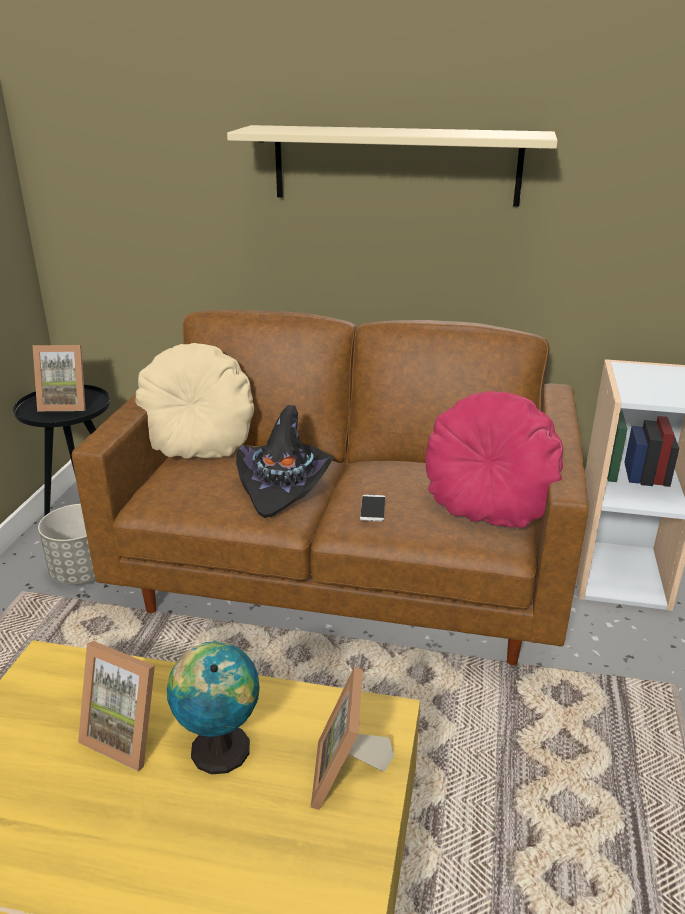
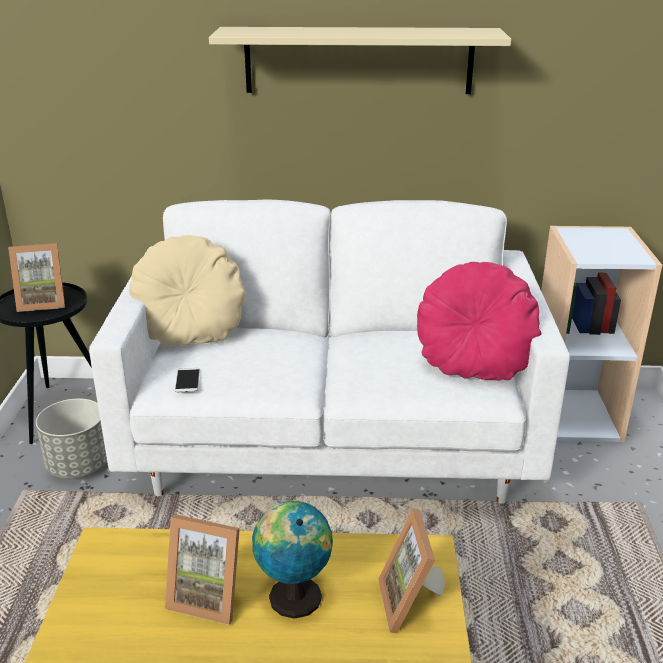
camera: 10 degrees left, 0 degrees up
(284, 485) = (285, 362): black hat -> none
(343, 578) = (331, 445): brown sofa -> white sofa
(372, 508) = (373, 375): phone -> phone (187, 380)

